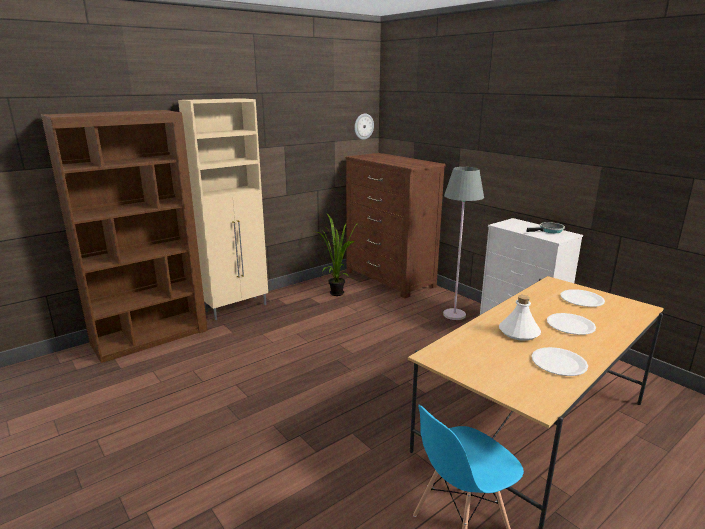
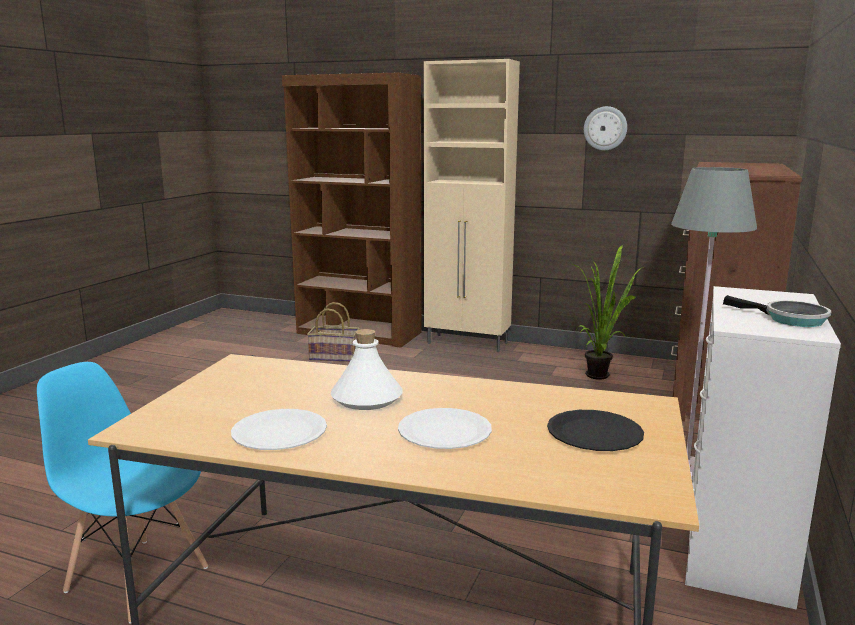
camera: 60 degrees right, 5 degrees down
(184, 360) = (335, 357): none -> basket
(363, 126) = (756, 112): wall clock -> wall clock (605, 128)
(581, 299) = (594, 433): white plate -> black plate

